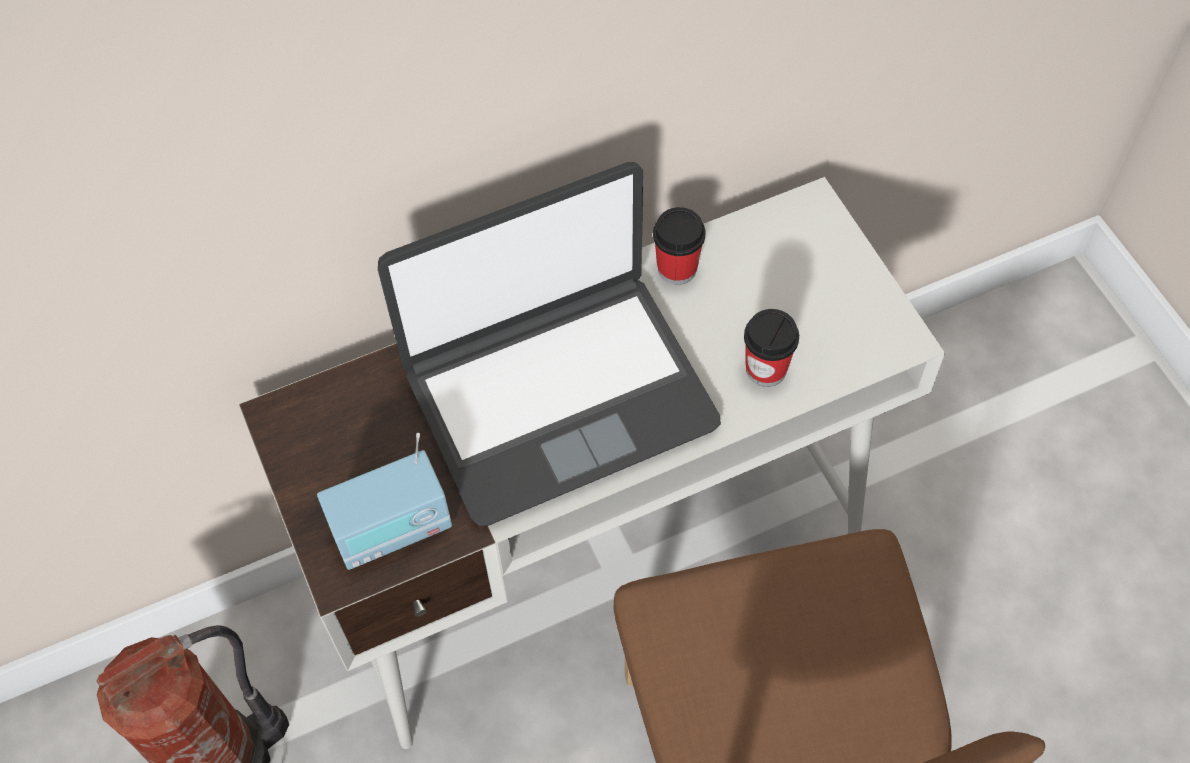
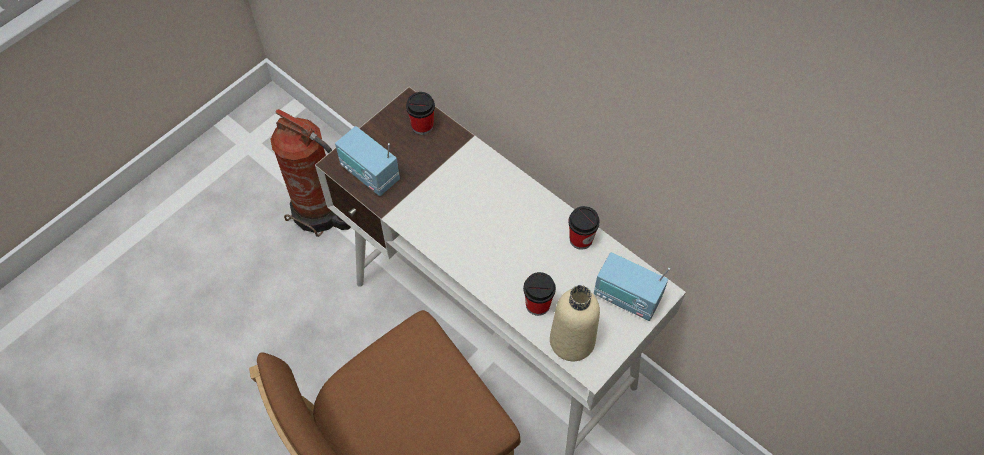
camera: 65 degrees right, 0 degrees up
(337, 411) = (422, 126): none -> cup
(558, 396) = (474, 214): laptop -> none
(804, 250) = (626, 298): none -> radio
(847, 347) = (572, 341): none -> beige bottle

